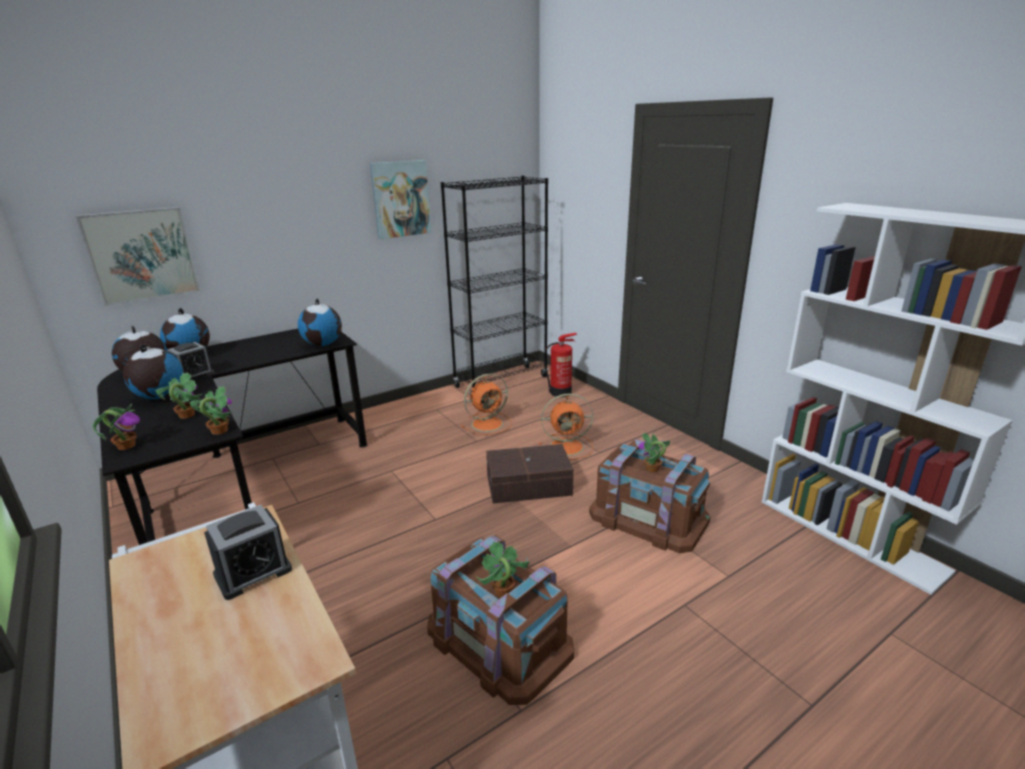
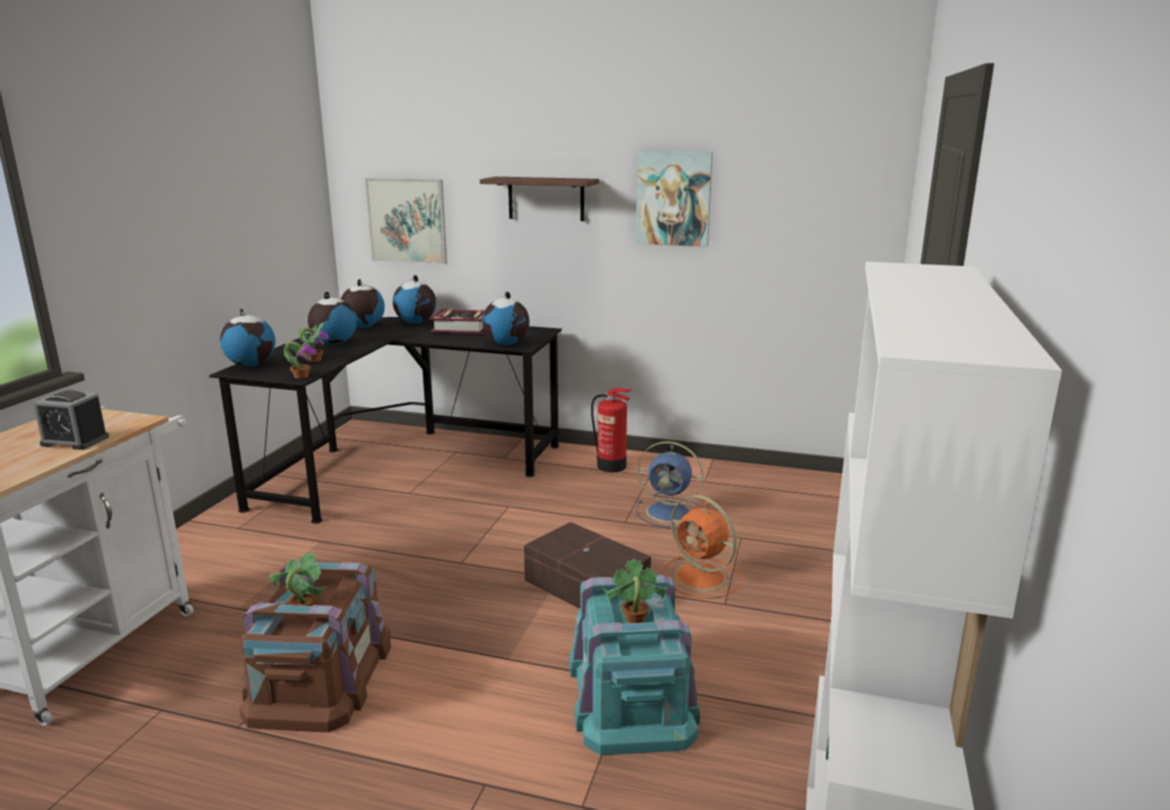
camera: 50 degrees right, 5 degrees down
(126, 446) = (251, 365): potted plant -> globe
(193, 375) = (383, 336): alarm clock -> none
(249, 345) = (462, 328): none -> book
(294, 212) = (546, 198): none -> shelf
(488, 423) = (670, 512): orange fan -> blue fan
(501, 382) = (773, 480): black bookcase -> none
(561, 392) = (821, 522): fire extinguisher -> fire extinguisher (612, 466)
(648, 517) = (632, 693): brown storage box -> turquoise storage box

